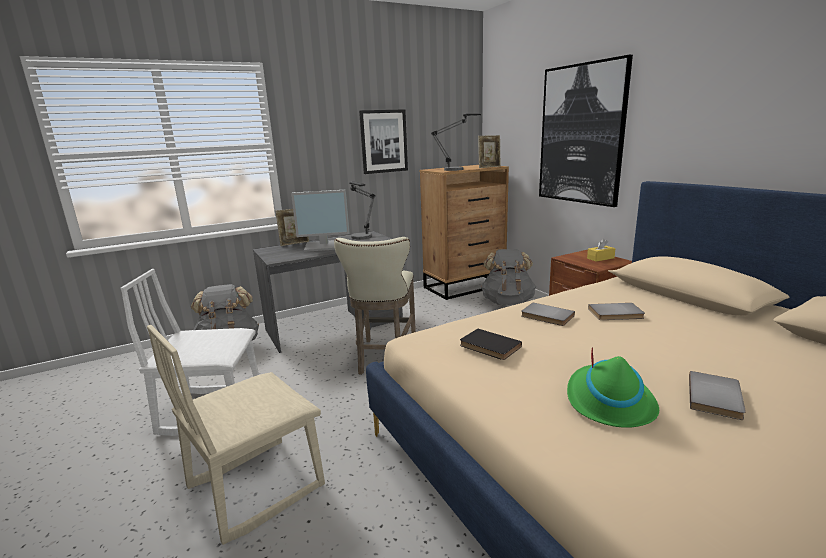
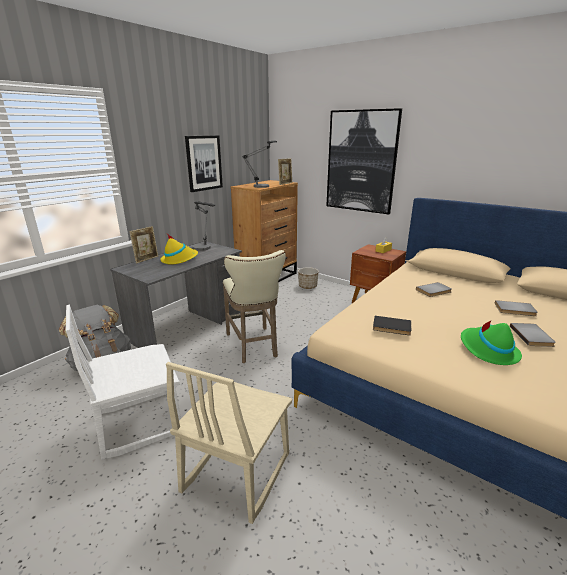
camera: 25 degrees left, 5 degrees up
(325, 246) = (179, 259): monitor -> yellow hat
(507, 302) = (307, 286): grey backpack -> planter
(546, 316) = (398, 299): grey book -> grey book (515, 310)

